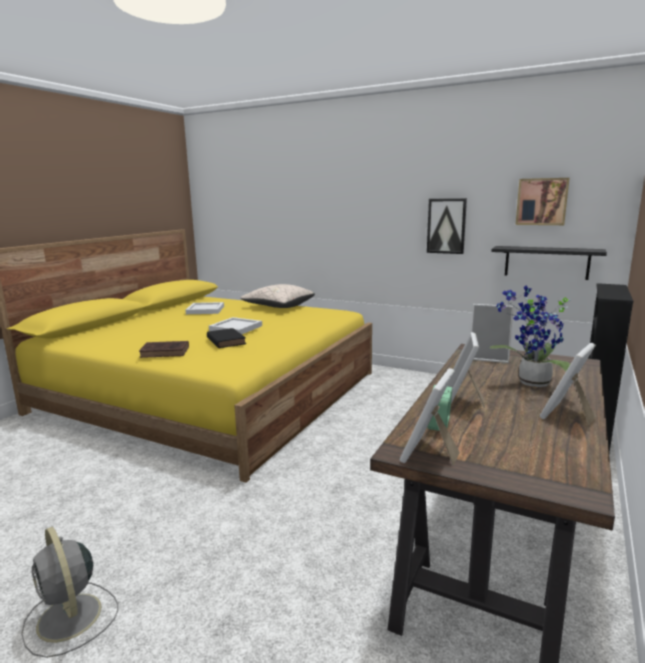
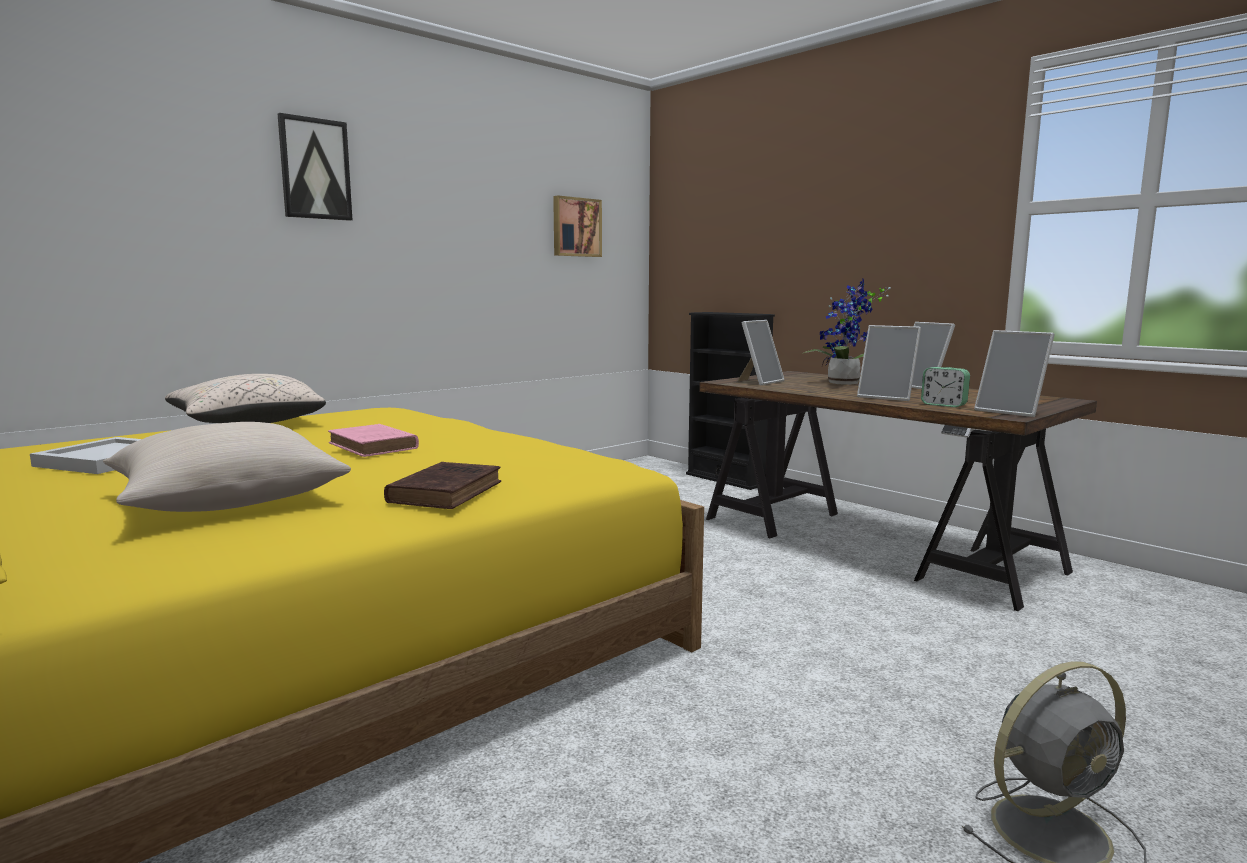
camera: 70 degrees left, 5 degrees down
(153, 333) = (228, 500): none -> beige pillow
(225, 340) = (469, 451): black book -> none
(235, 328) = (374, 446): white tray -> pink book
(446, 226) = (475, 256): picture -> picture (315, 169)
(546, 262) = (586, 303): black shelf -> none

